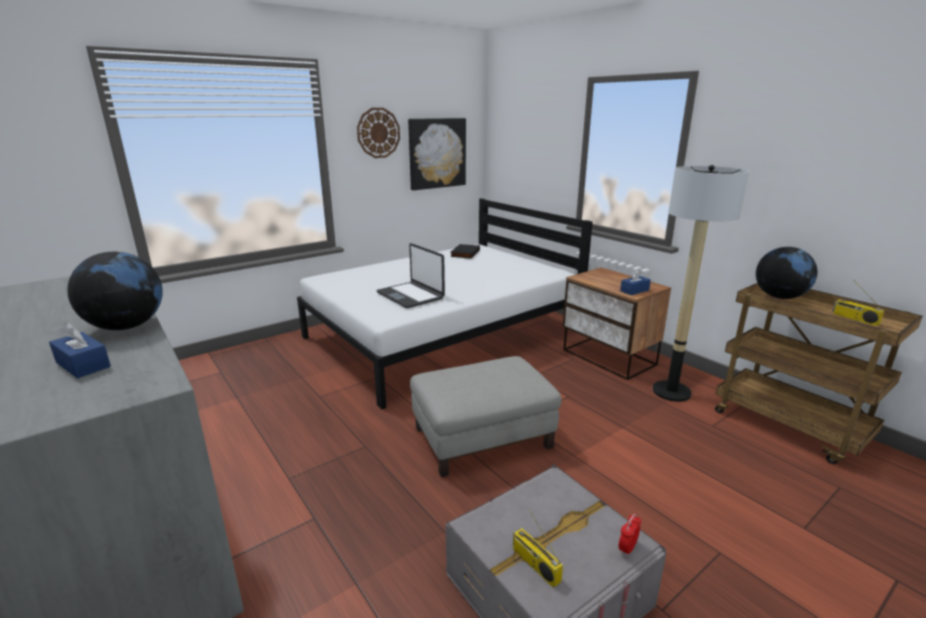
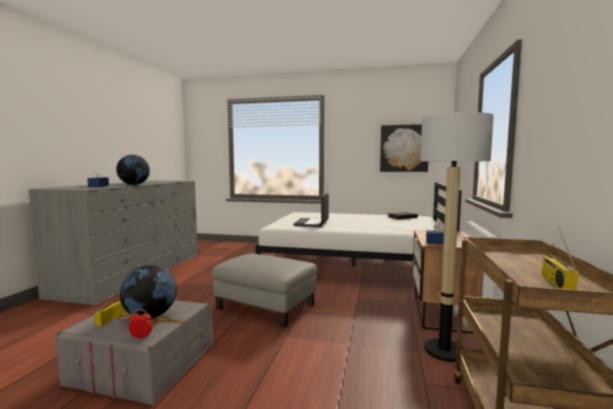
camera: 50 degrees right, 15 degrees down
(378, 133) = (358, 134): wall clock -> none
(779, 297) = (525, 256): globe -> globe (150, 316)

